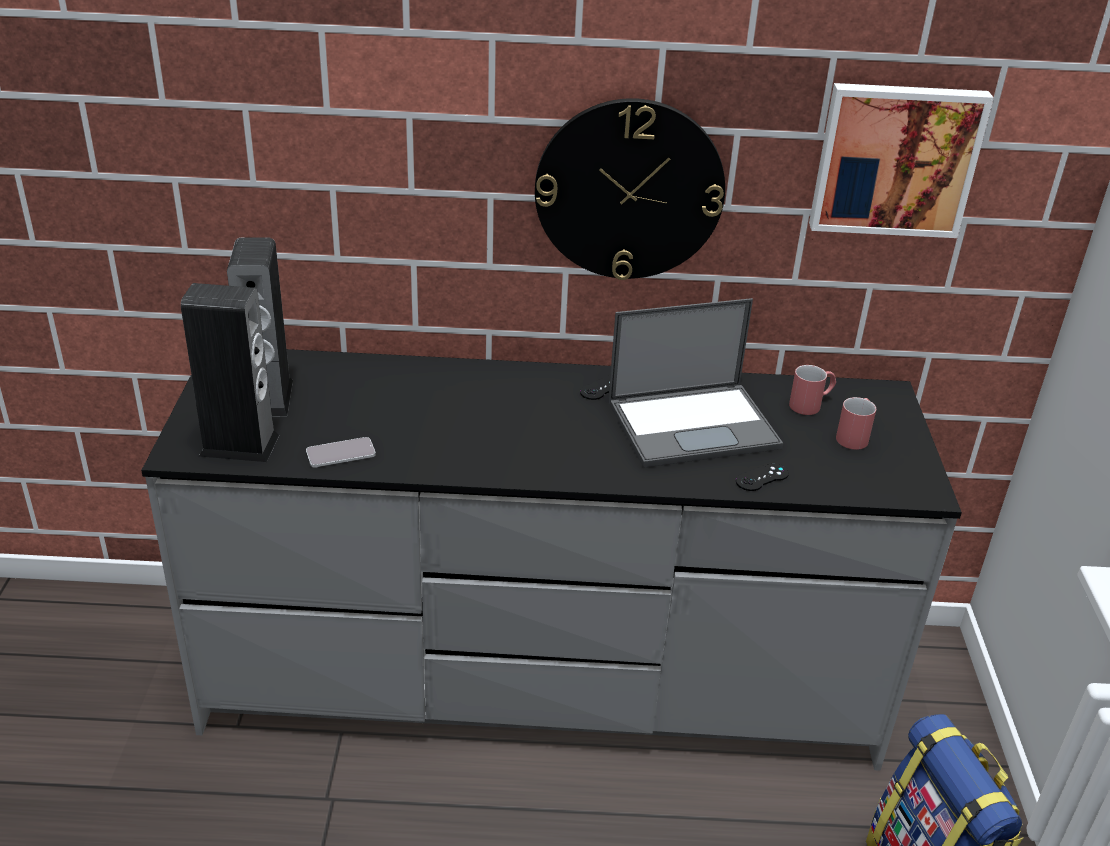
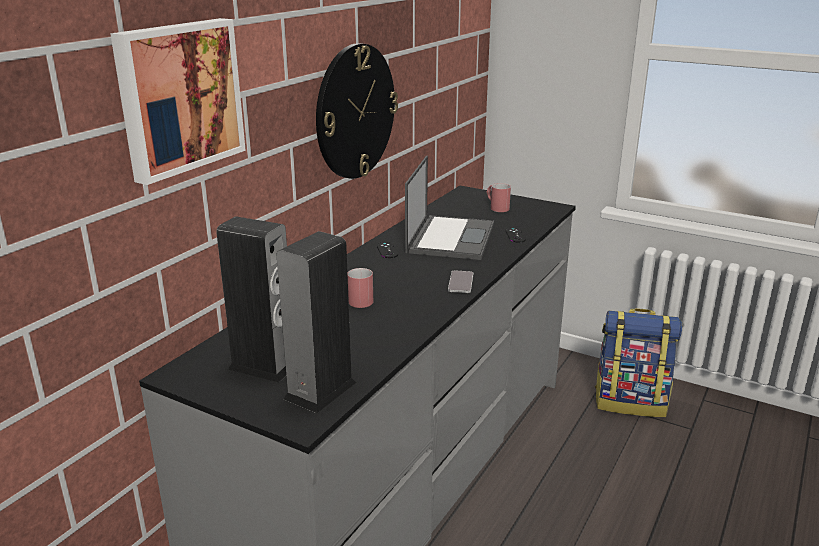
camera: 60 degrees left, 10 degrees down
(340, 453) = (375, 349): phone -> phone (460, 282)
(811, 404) = (459, 208): red mug -> red mug (361, 299)
(895, 159) = (439, 54): picture -> picture (178, 97)

